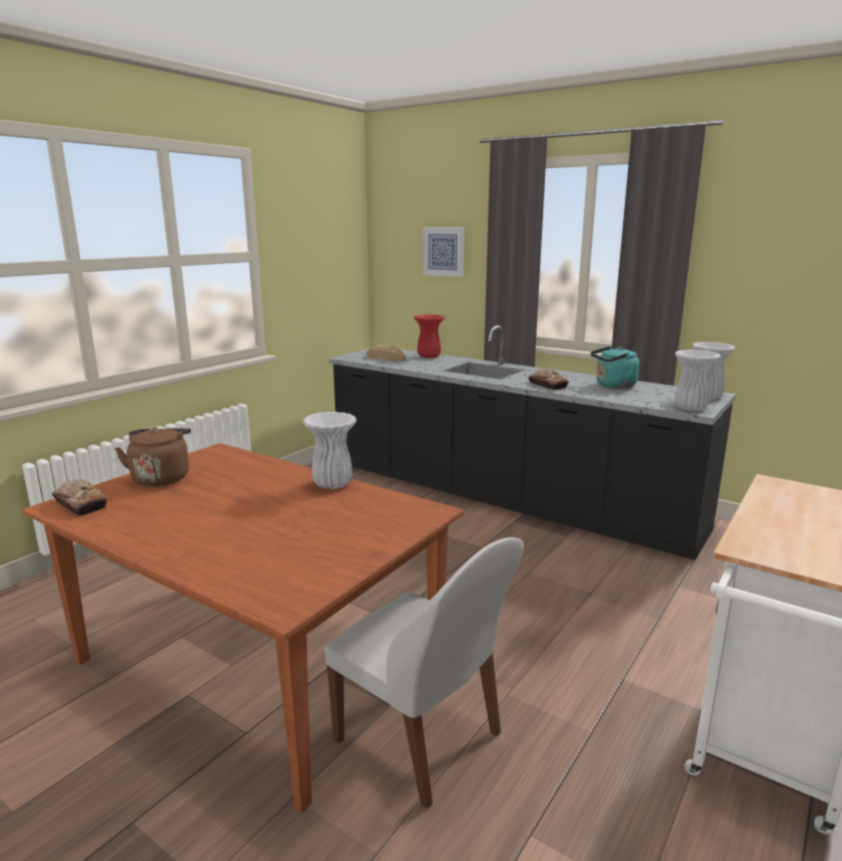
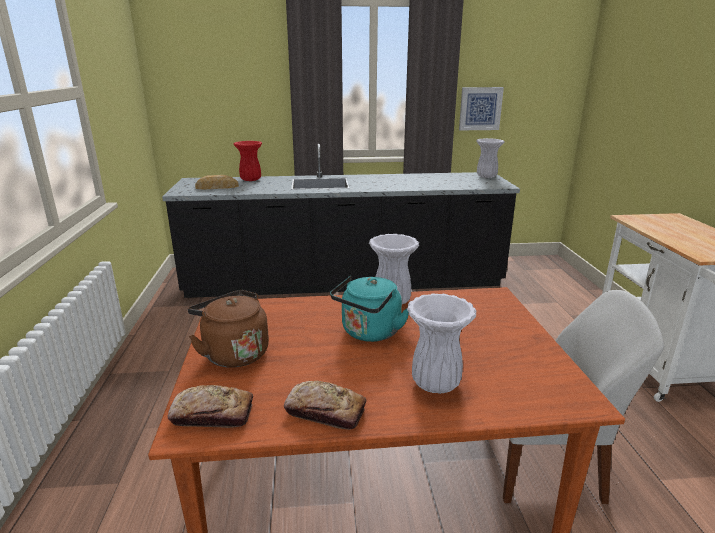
camera: 40 degrees left, 5 degrees up
(443, 251) = (237, 81): picture -> picture (480, 108)
(547, 385) = (389, 186): bread -> bread (325, 412)
(613, 386) = (426, 179): turquoise kettle -> turquoise kettle (369, 333)
(691, 408) = (497, 185): white vase -> white vase (437, 383)

